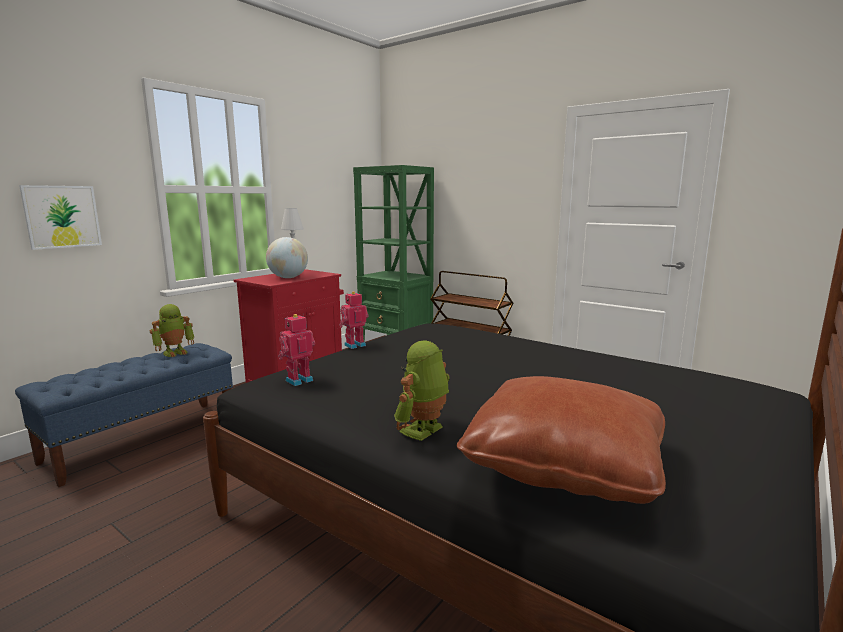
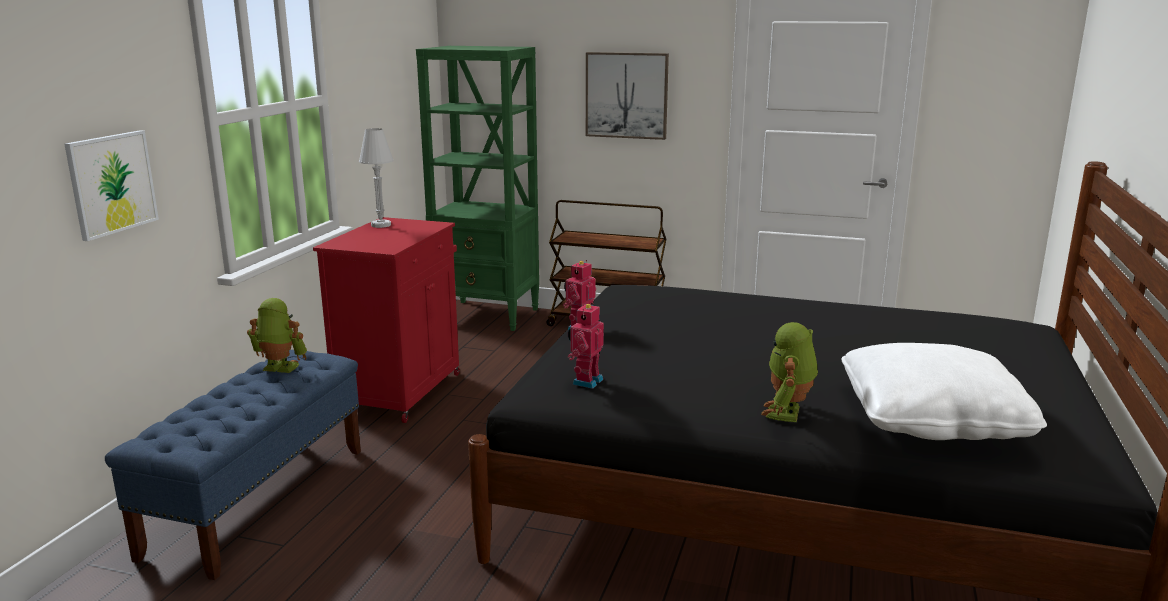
camera: 20 degrees left, 5 degrees up
(175, 352) = (279, 368): toy robot -> toy robot turned 105 degrees counterclockwise
(288, 278) = (392, 237): globe -> none
(490, 198) = (626, 95): none -> picture
(563, 463) = (931, 420): brown pillow -> white pillow

